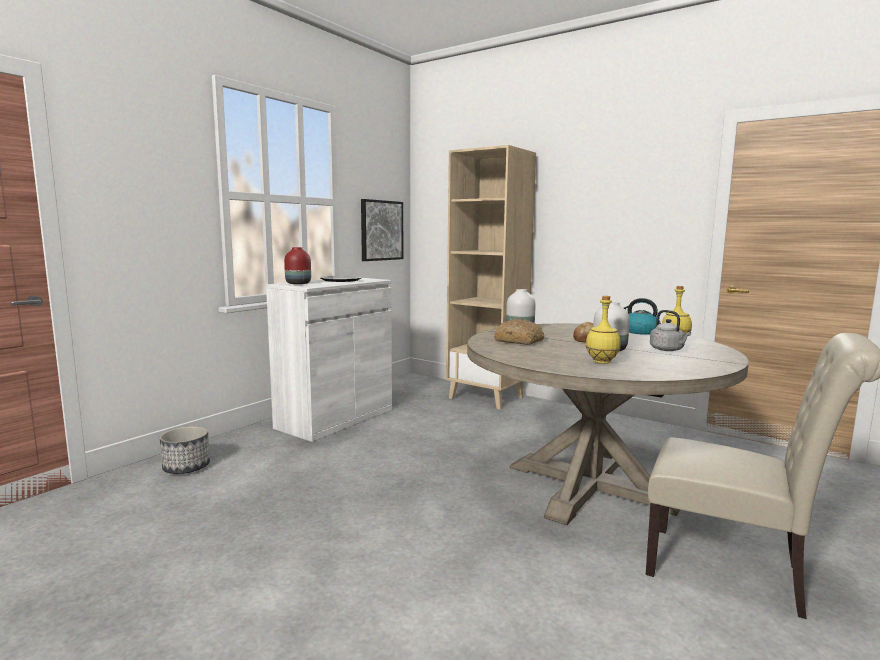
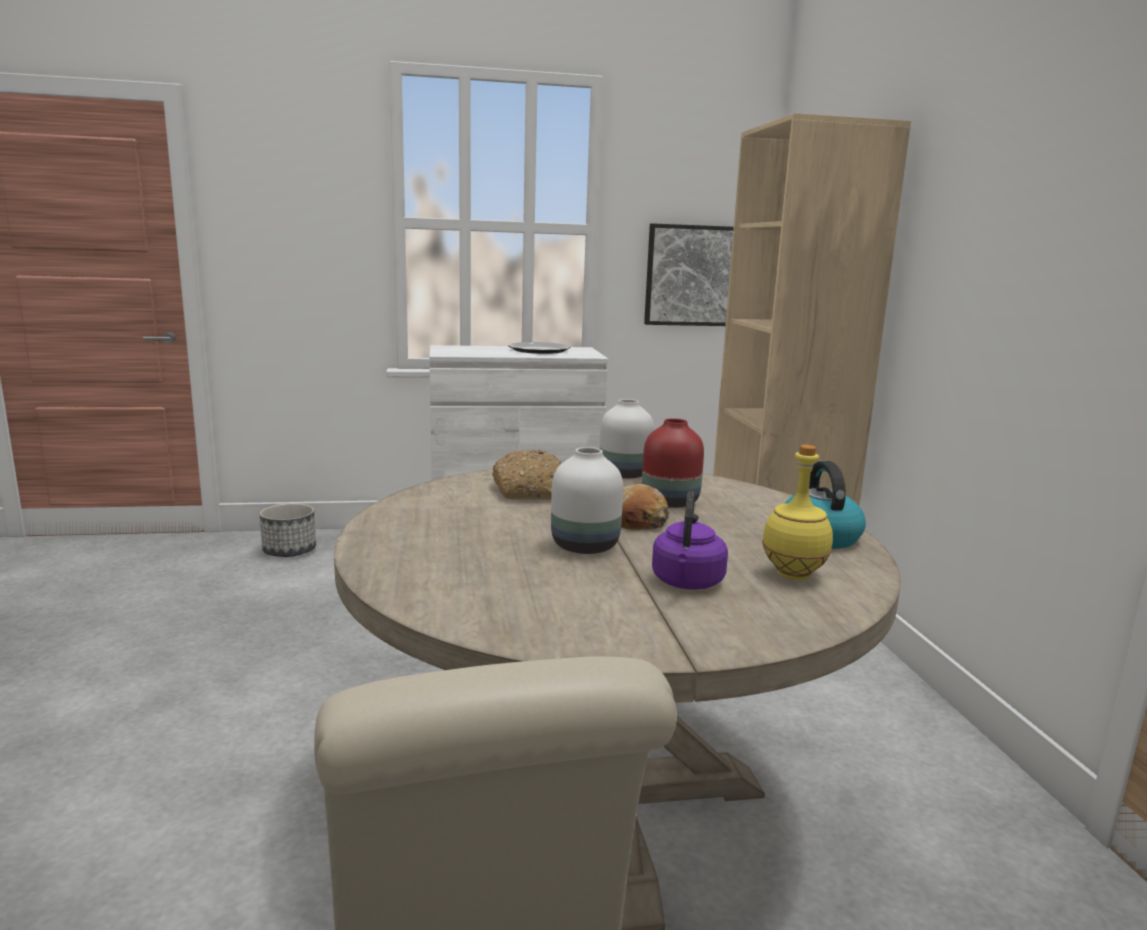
camera: 45 degrees right, 5 degrees up
(298, 284) = (460, 349): red vase -> red vase (669, 503)
(601, 362) = (467, 559): yellow bottle -> none
(668, 350) = (687, 583): grey kettle -> purple kettle

